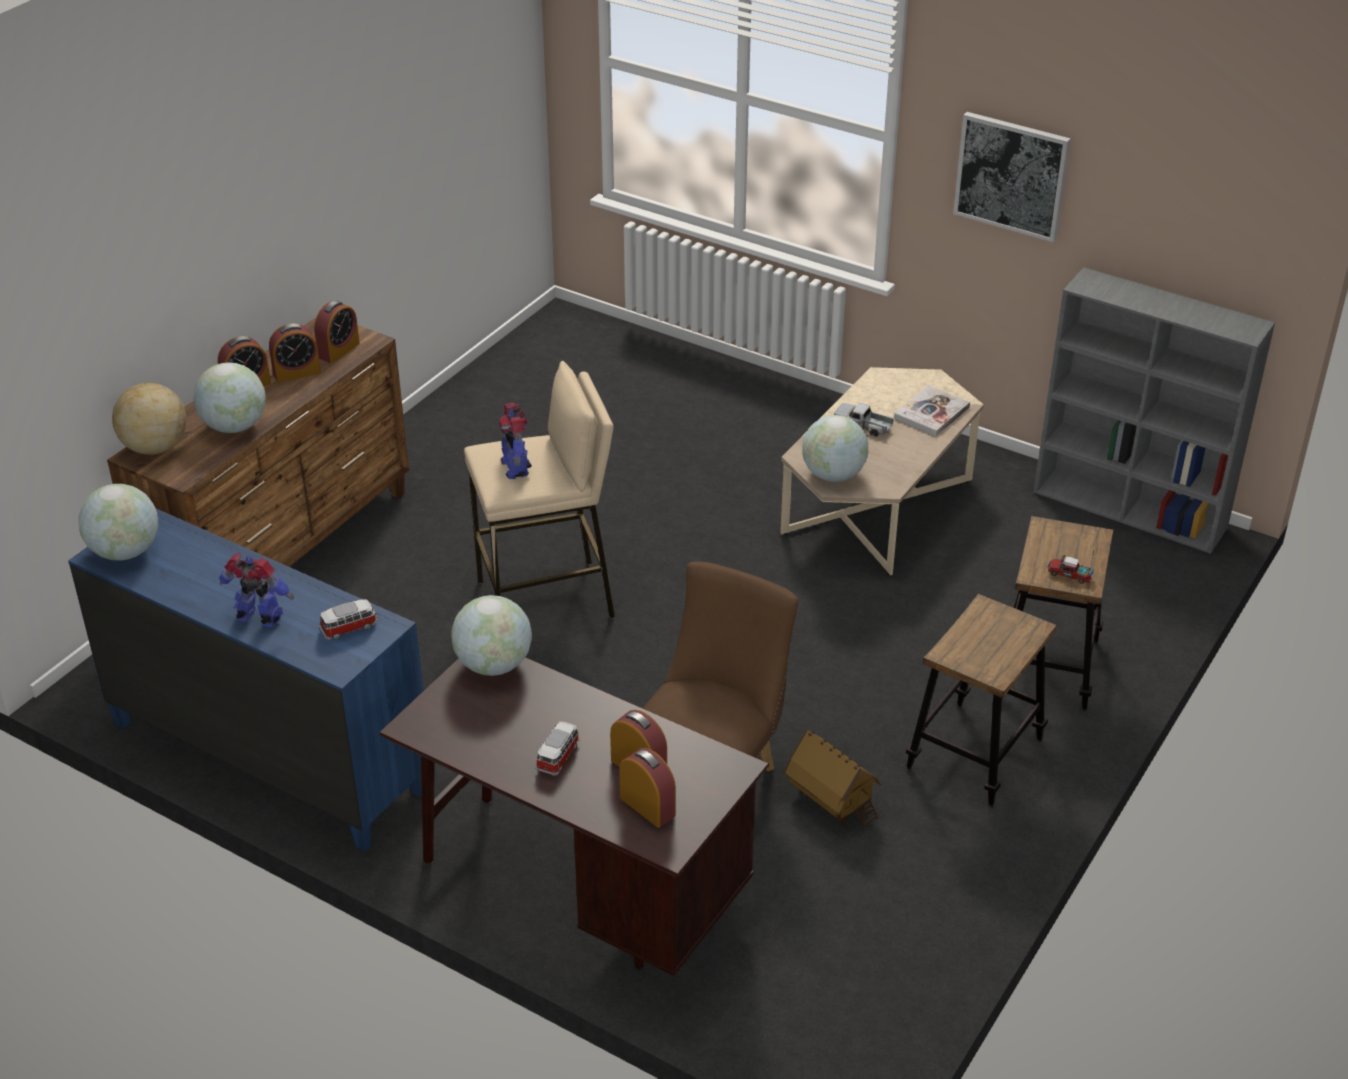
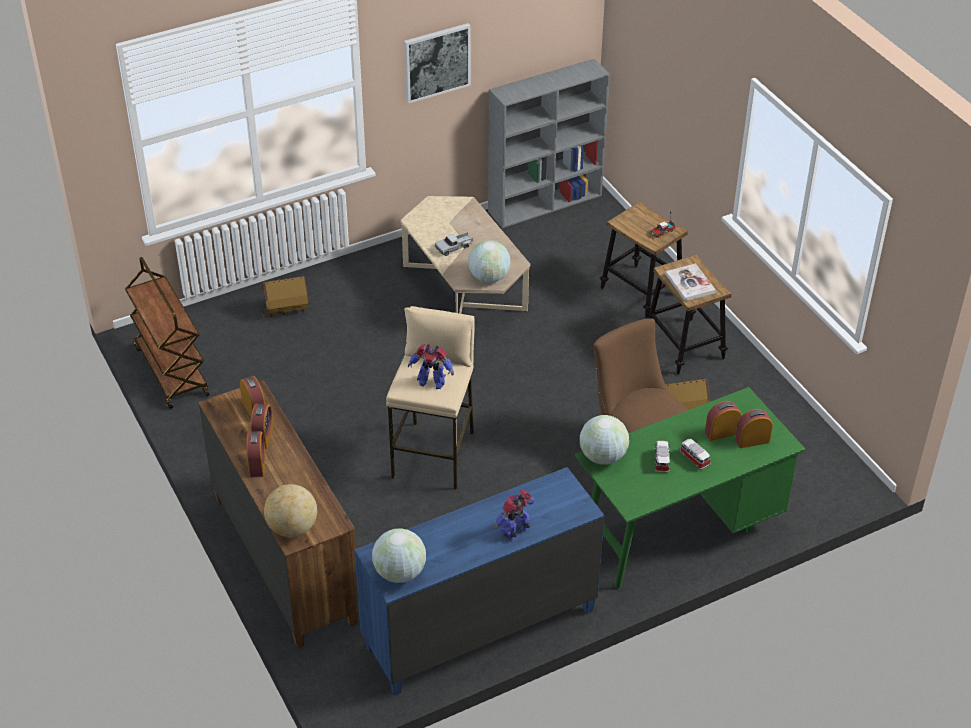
camera: 60 degrees left, 5 degrees up
(234, 426) = (300, 483): globe -> none
(350, 628) = (553, 495): toy car -> toy car (661, 461)
(520, 357) = (171, 371): none -> brown cart
(577, 889) = (679, 533): brown desk -> green desk
(696, 391) = (286, 310): none -> toy house
(931, 413) = (465, 217): book -> book (690, 283)

